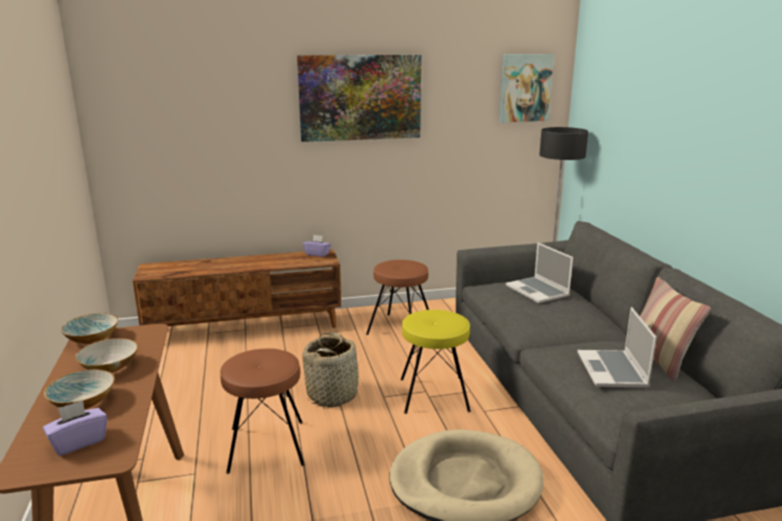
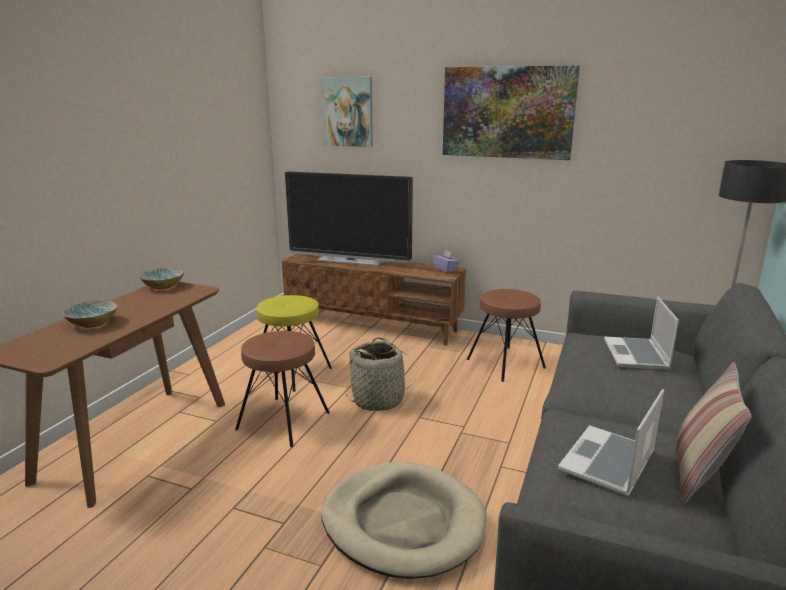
camera: 35 degrees right, 0 degrees up
(78, 442) = (51, 346): purple tissue box -> none
(109, 367) = (141, 306): bowl -> none
(212, 265) = (350, 261): none -> television
(434, 394) = (468, 432): yellow stool -> yellow stool (292, 372)
(525, 88) = (720, 108): picture -> picture (348, 112)

